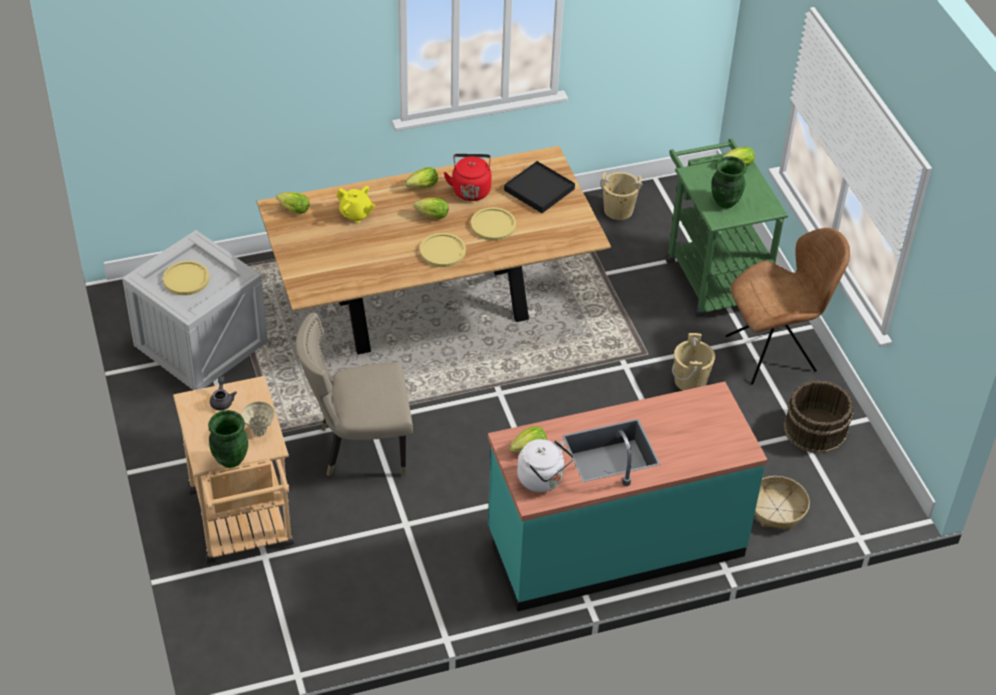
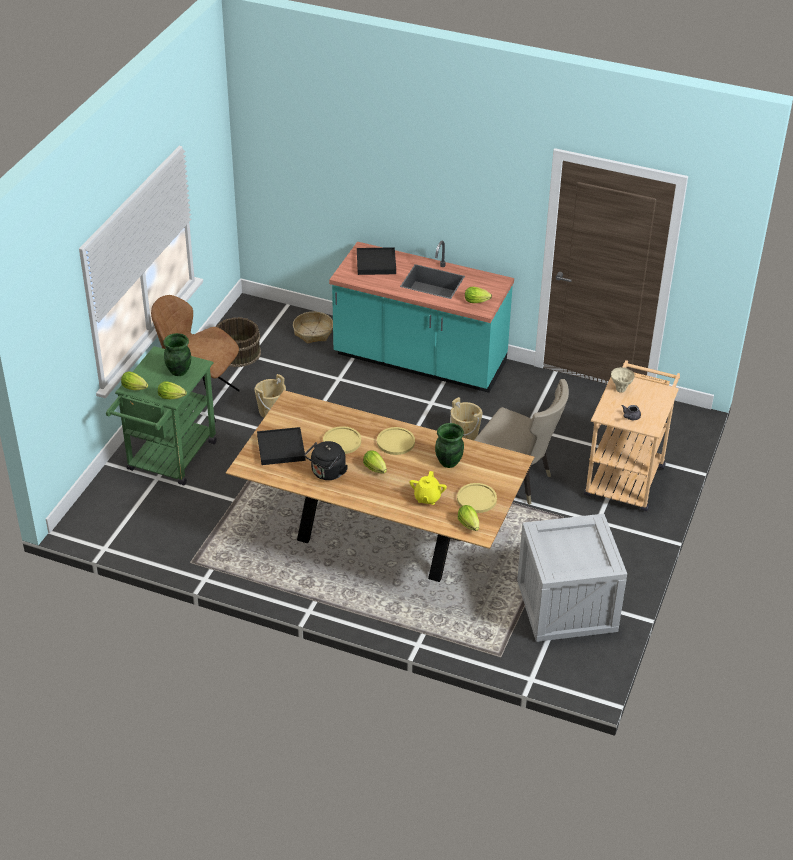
camera: 140 degrees left, 5 degrees down
(186, 279) = (578, 552): yellow plate -> yellow plate (476, 499)
(230, 459) = (650, 383): green vase -> green vase (448, 462)
(356, 214) = (427, 498): yellow teapot -> yellow teapot turned 150 degrees counterclockwise
(421, 187) = (360, 493): lettuce -> lettuce (173, 397)
(470, 189) = (327, 473): red kettle -> black kettle
(543, 480) = (485, 286): white kettle -> none
(618, 210) = (165, 538): beige bucket -> beige bucket (465, 434)
(704, 437) = (376, 263): none -> black tray

